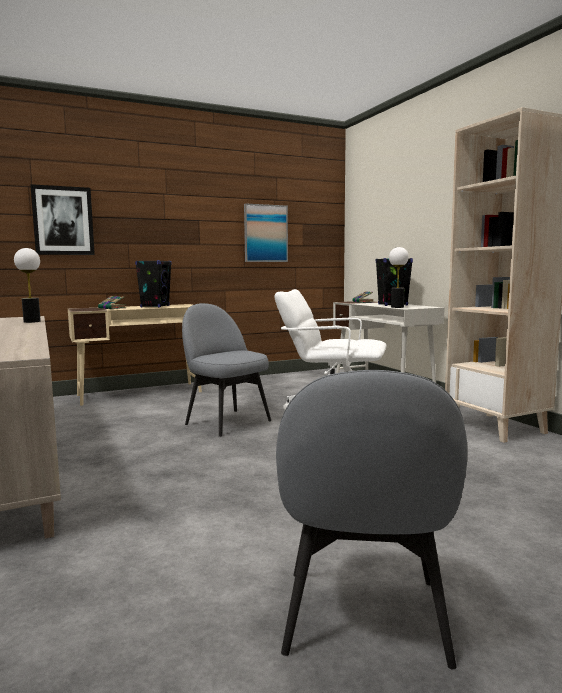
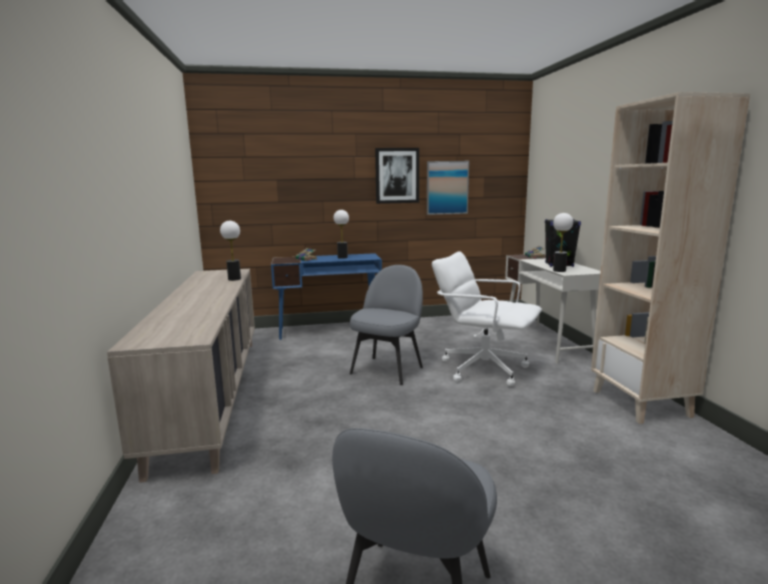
camera: 15 degrees right, 5 degrees up
(63, 221) = (269, 184): picture -> picture (397, 175)
(140, 393) = (329, 330): beige desk -> blue desk
(155, 306) = (342, 257): black speaker -> table lamp
(226, 422) = (388, 369): grey chair -> grey chair turned 60 degrees clockwise

